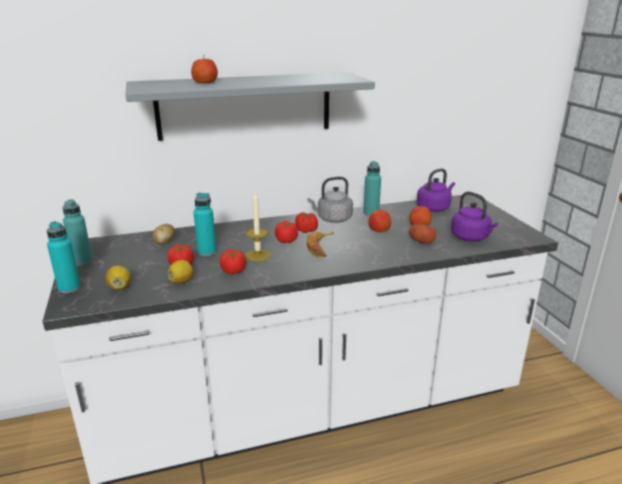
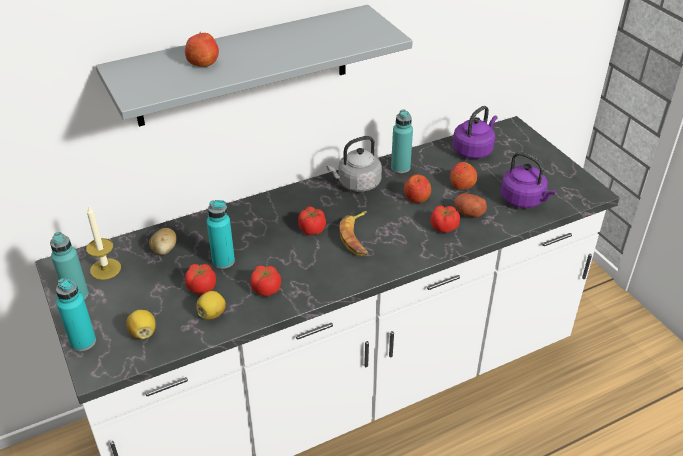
camera: 10 degrees left, 15 degrees up
(258, 255) = (286, 259): candle -> candle (105, 269)
(306, 230) = (331, 208): tomato -> tomato (444, 227)

